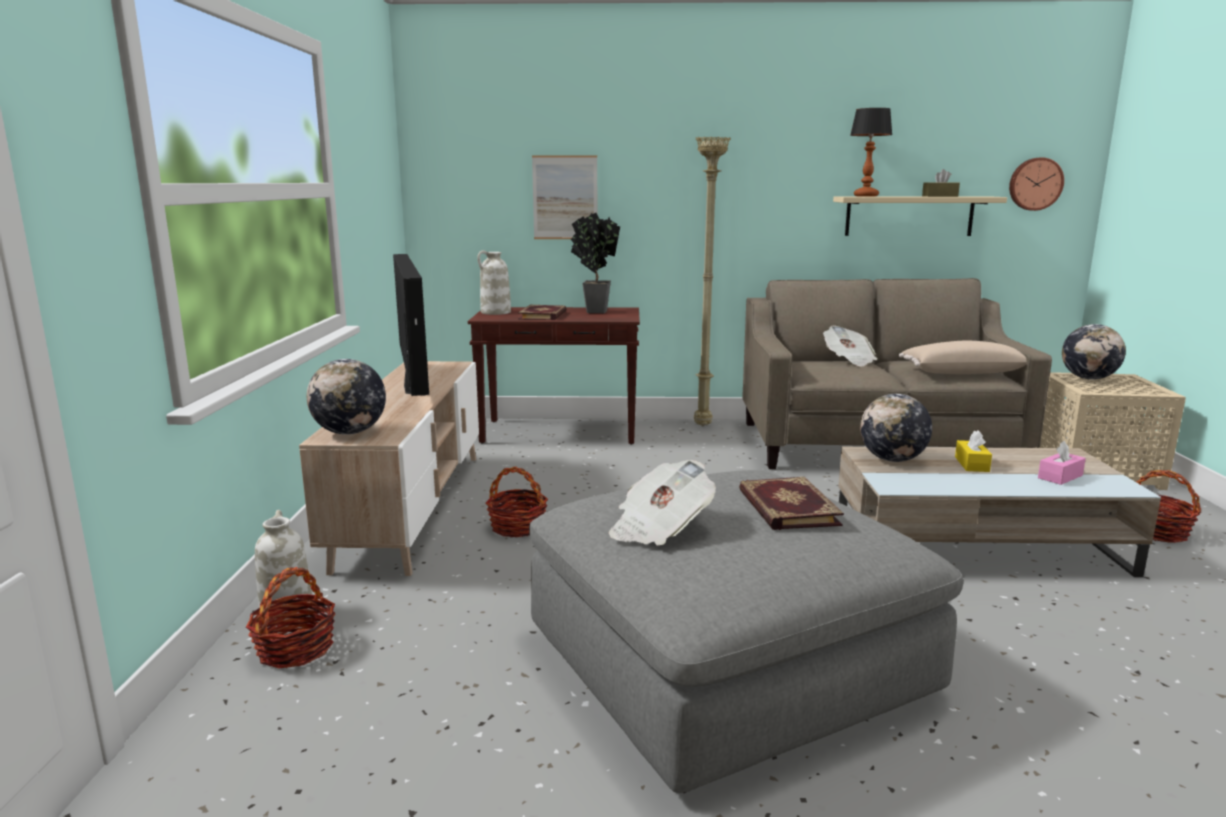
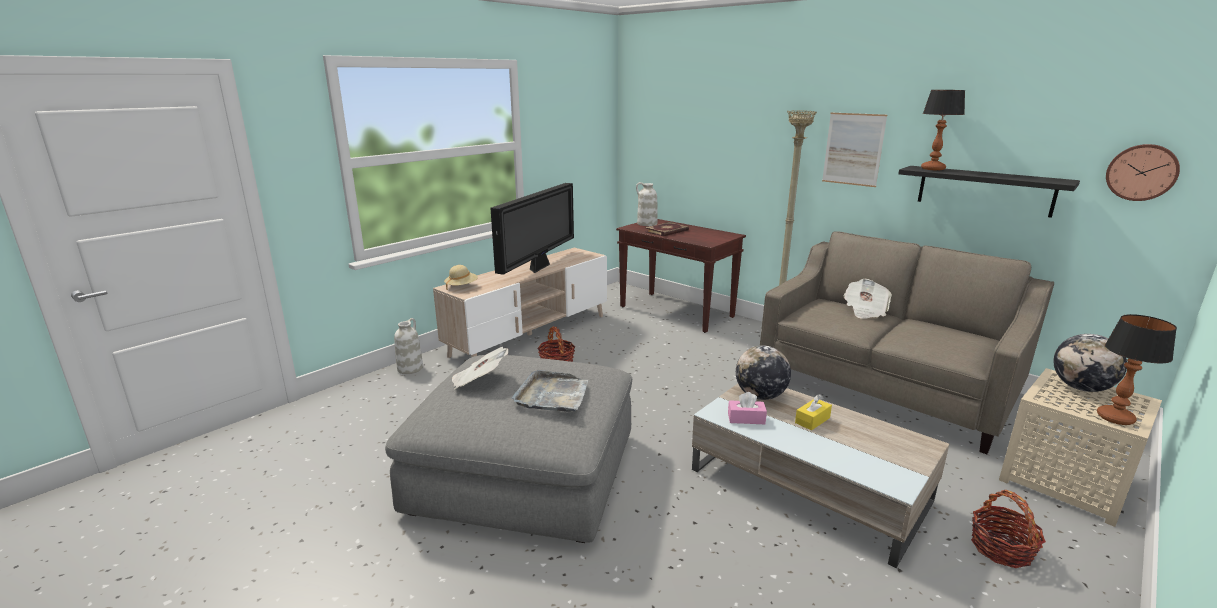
camera: 40 degrees right, 5 degrees up
(295, 649) = (390, 385): basket -> none
(350, 432) = (461, 286): globe -> beige hat
(565, 197) = (706, 149): picture -> picture (853, 149)
(593, 311) = (706, 233): potted plant -> none
(786, 508) = (552, 395): book -> grey tray
(909, 216) = (984, 190): beige shelf -> black shelf
(940, 196) = (1005, 176): brown tissue box -> none
(961, 372) = (941, 346): beige pillow -> none
(1060, 477) = (861, 455): pink tissue box -> pink tissue box (746, 419)
(1147, 390) = (1116, 418): none -> table lamp

